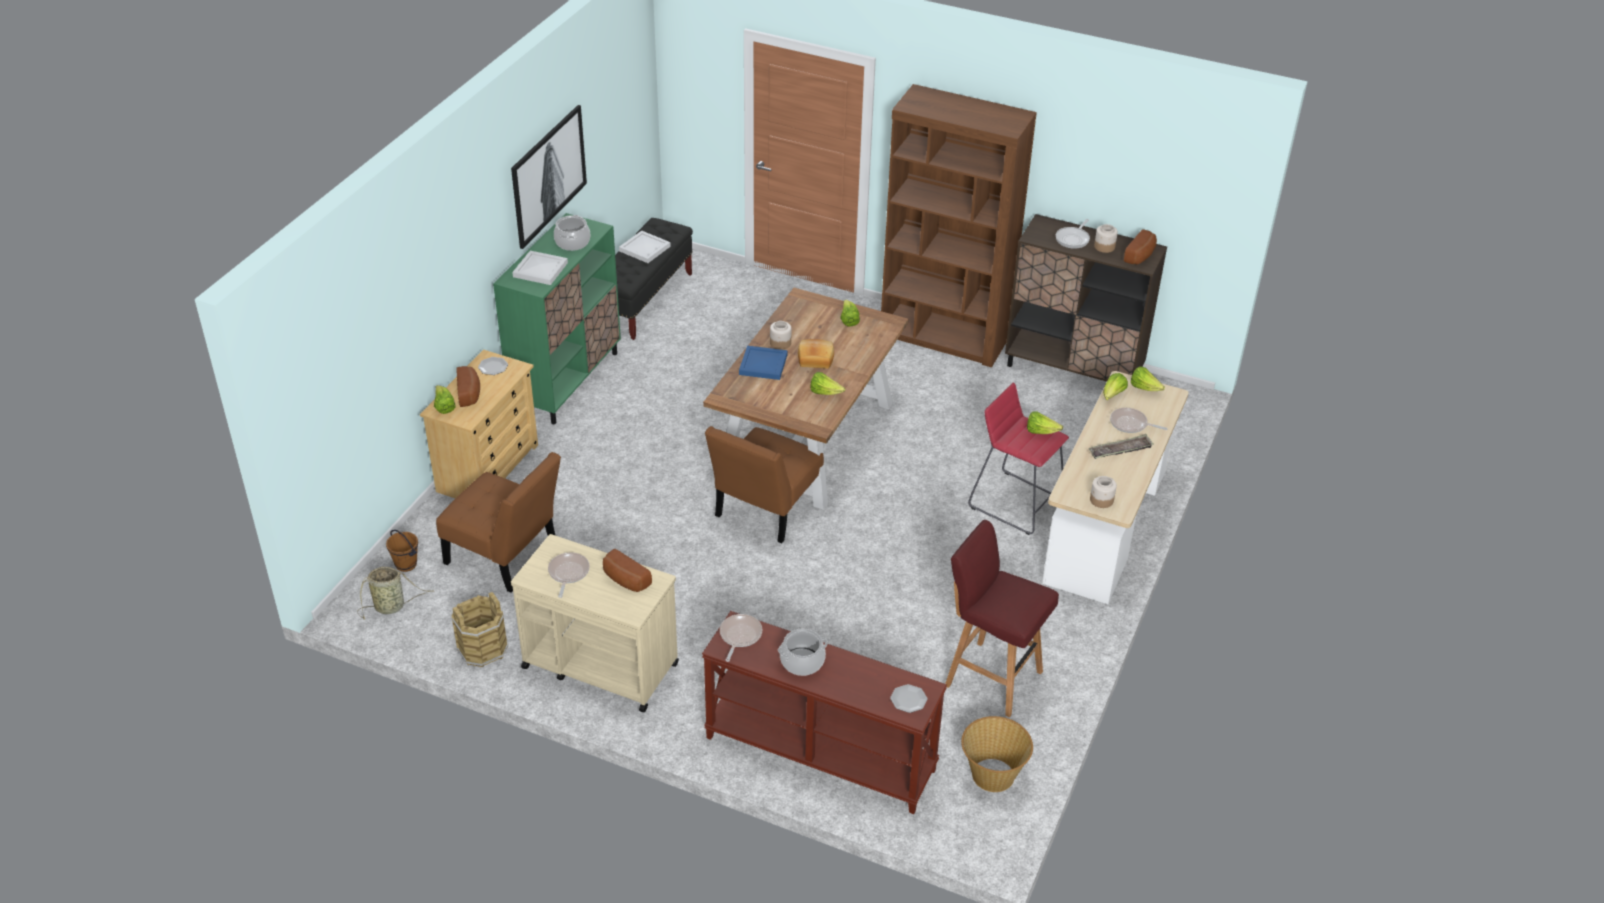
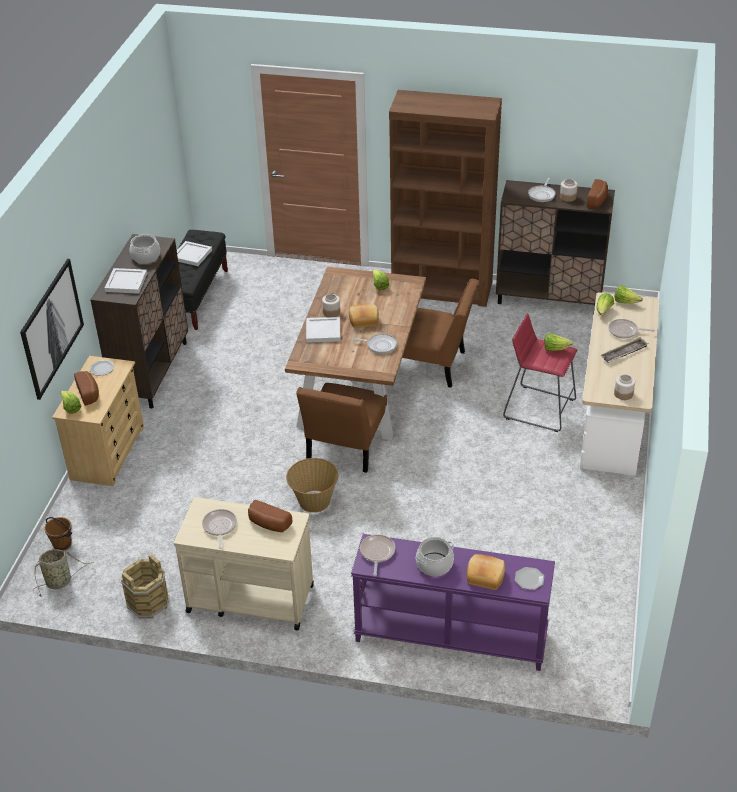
camera: 10 degrees left, 0 degrees up
(506, 557) = (145, 523): brown chair -> brown chair (433, 365)
(547, 175) = (116, 204): picture -> picture (50, 327)
(567, 381) = (152, 372): green cabinet -> brown cabinet
(762, 365) = (322, 331): blue tray -> white tray
(819, 754) = (450, 637): brown console table -> purple console table
(825, 392) = (380, 345): lettuce -> frying pan
(858, 686) = (485, 576): none -> bread
(991, 677) = (565, 549): red stool -> none
(992, 775) = (591, 627): basket -> basket (314, 501)

